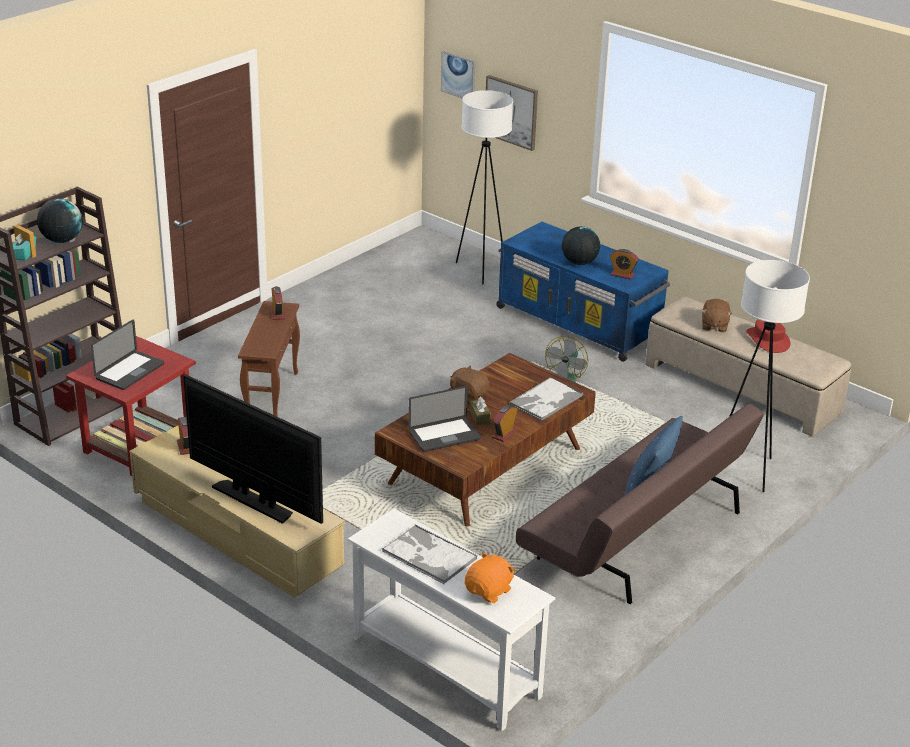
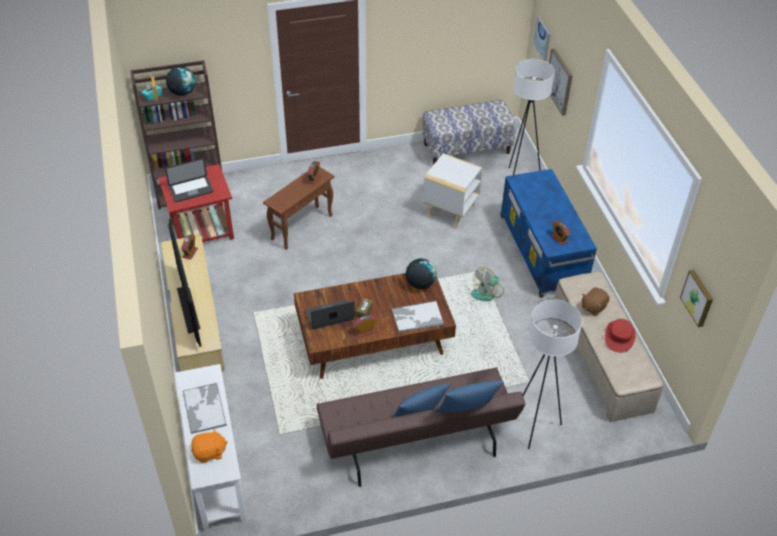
camera: 35 degrees right, 15 degrees up
(388, 260) = (466, 148): none -> bench
(436, 320) = (451, 210): none -> white side table
(444, 436) = (330, 315): laptop -> laptop turned 150 degrees clockwise
(468, 395) = (374, 291): brown plush toy -> none
(579, 263) = (540, 216): globe -> globe (420, 284)
(719, 441) = (467, 413): none -> blue pillow
(864, 229) = (698, 297): none -> picture

